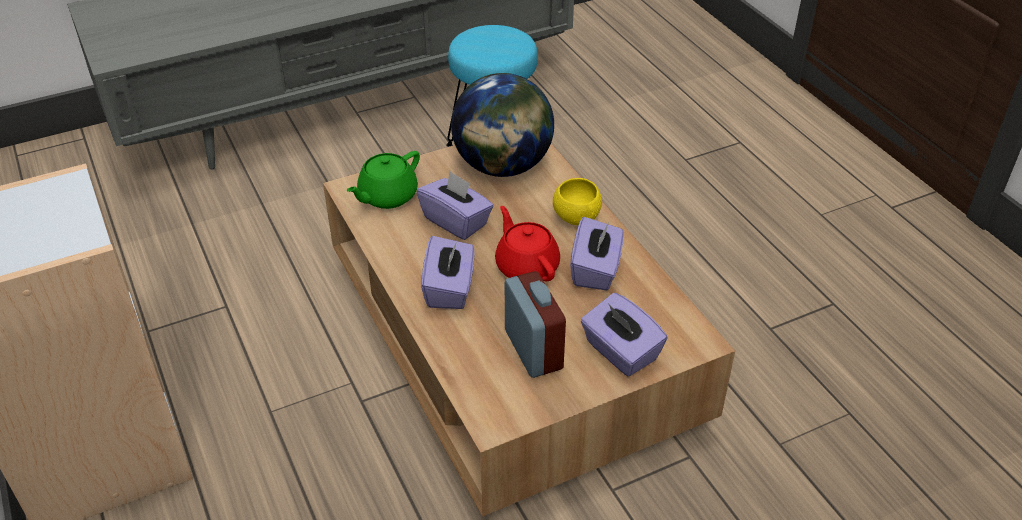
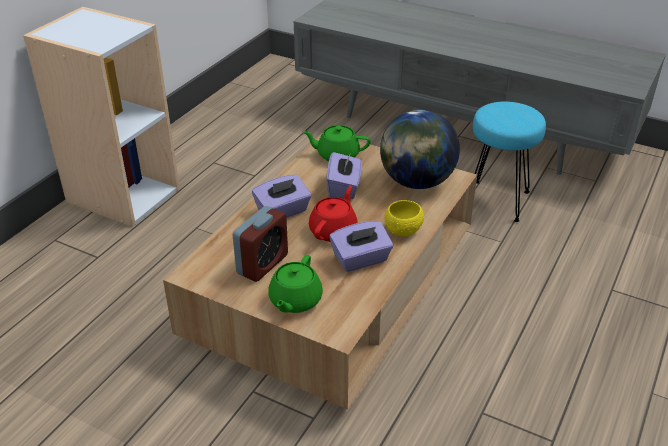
camera: 55 degrees right, 5 degrees down
(620, 352) = (295, 300): purple tissue box -> green teapot

